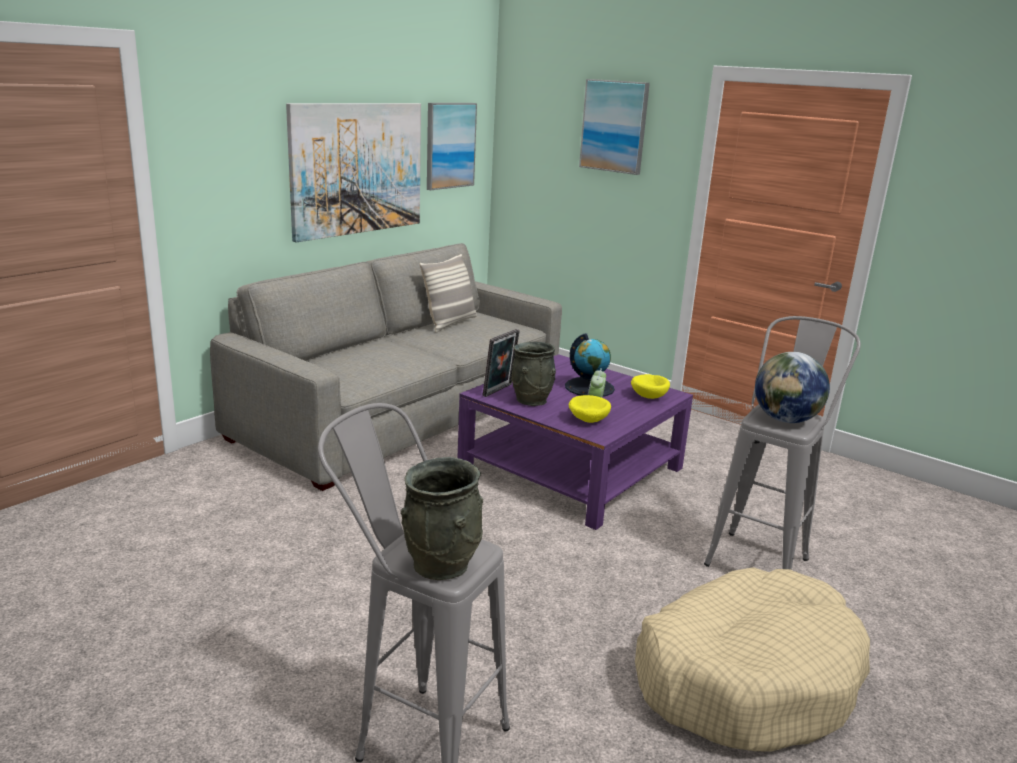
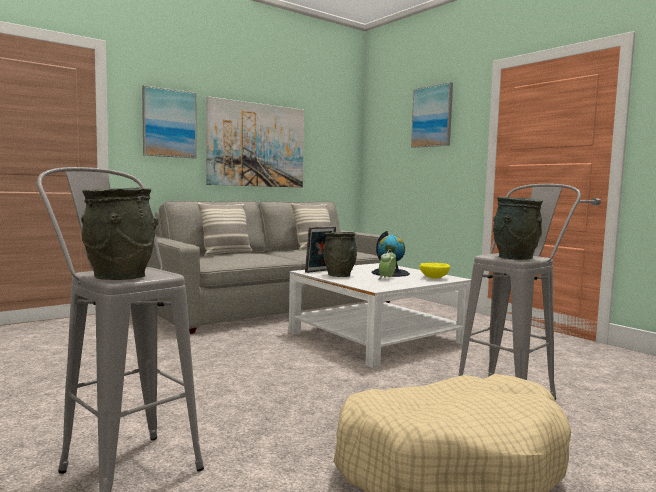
camera: 15 degrees right, 15 degrees down
(344, 354) = (226, 254): none -> pillow
(450, 145) = (327, 140): picture -> picture (169, 123)
(571, 469) = (376, 337): purple coffee table -> white coffee table
(587, 420) = (373, 283): yellow bowl -> none
(785, 420) = (514, 258): globe -> grey vase

